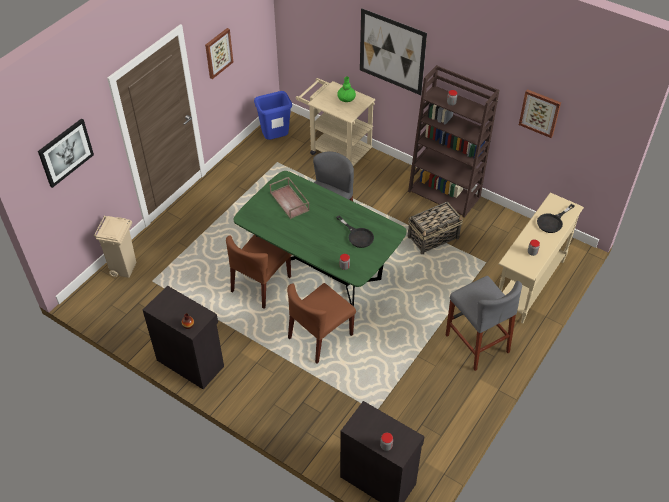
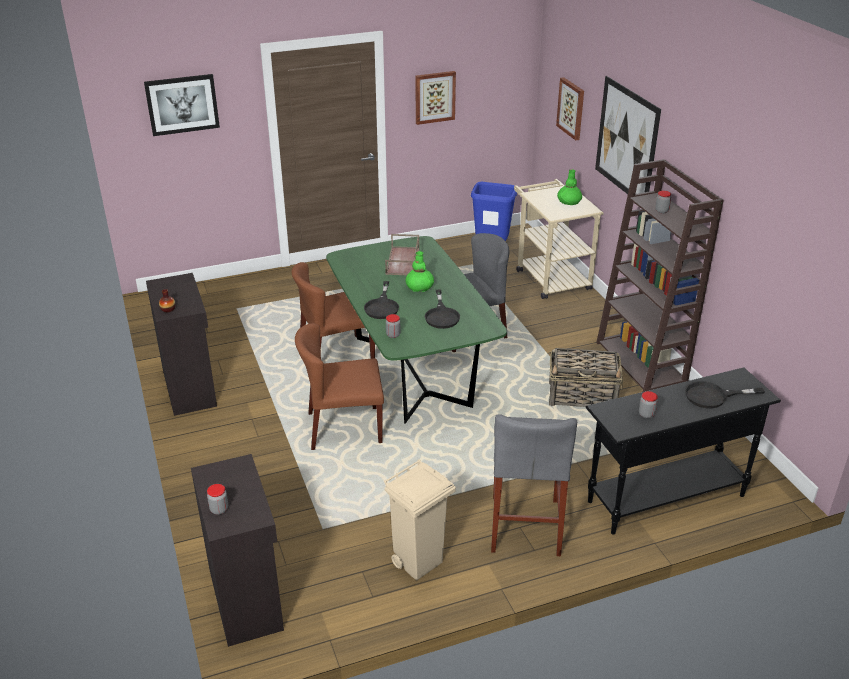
camera: 35 degrees right, 15 degrees down
(124, 268) = (224, 289): beige trash can -> beige trash can (419, 562)
(315, 247) = (382, 306): none -> black frying pan
(322, 219) = (419, 287): none -> green vase
(529, 285) = (665, 498): beige console table -> black console table
(540, 113) = (765, 242): picture -> picture (571, 108)

